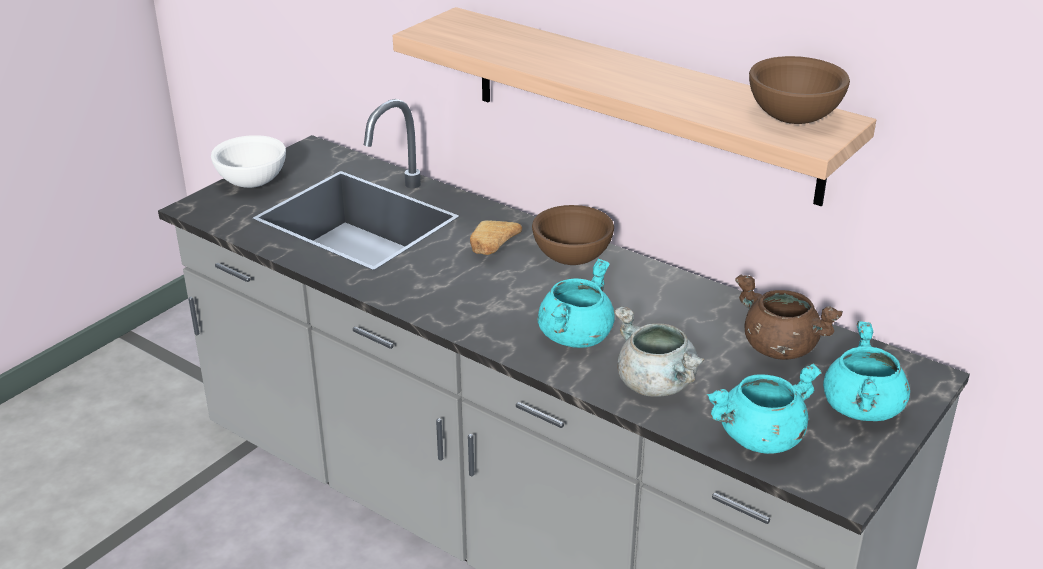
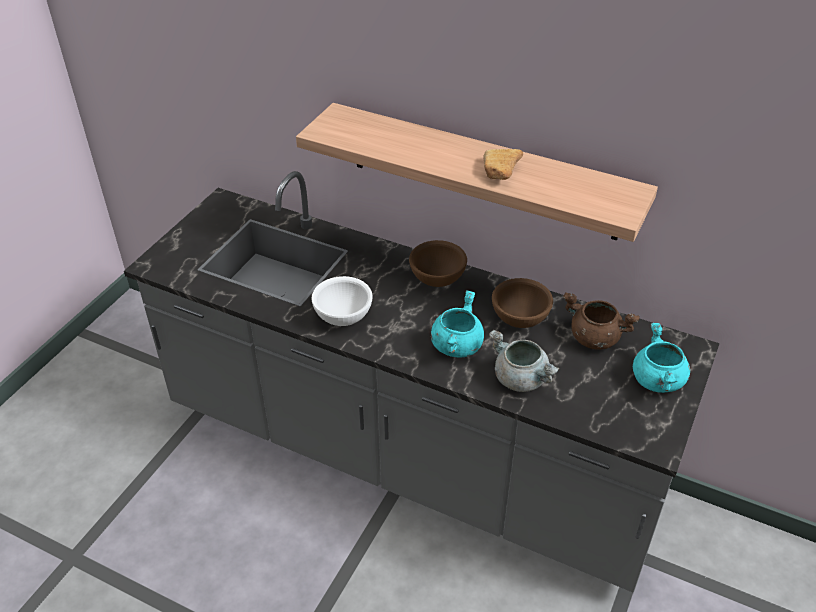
camera: 10 degrees left, 10 degrees up
(253, 182) = (187, 236): white bowl -> white bowl (343, 316)
(491, 249) = (379, 278): bread -> bread (500, 173)
(760, 438) = (598, 414): turquoise cooking pot -> none
(792, 118) = (602, 191): brown bowl -> brown bowl (519, 318)

